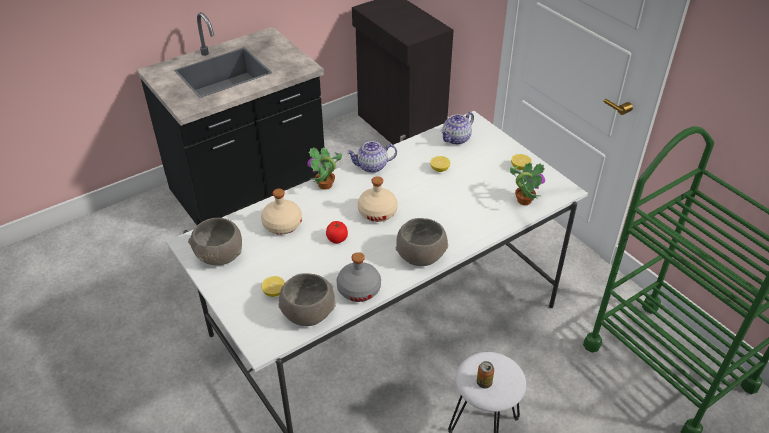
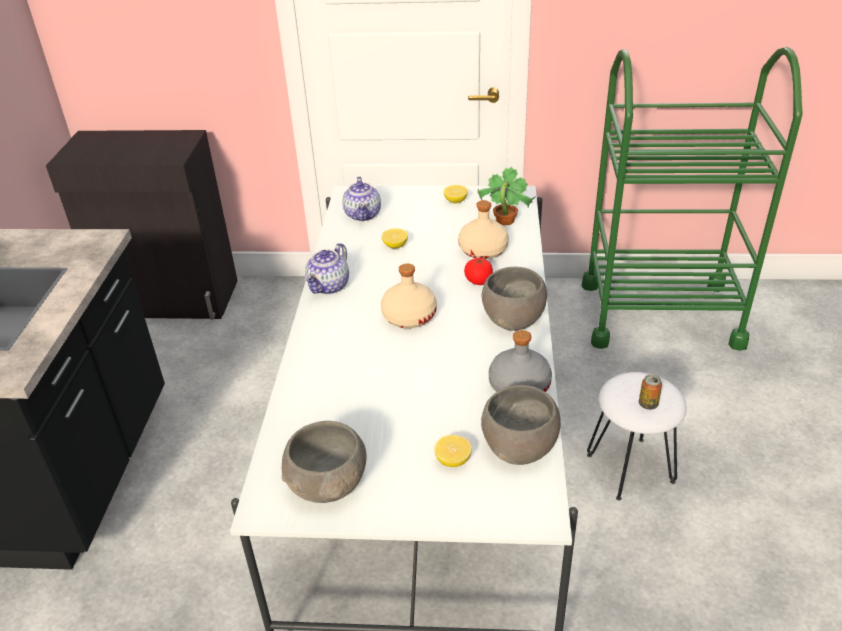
camera: 50 degrees left, 5 degrees down
(282, 224) = (338, 400): beige bottle -> beige bottle (483, 250)
(325, 185) = (314, 334): potted plant -> none
(337, 239) = (417, 366): tomato -> tomato (478, 281)

